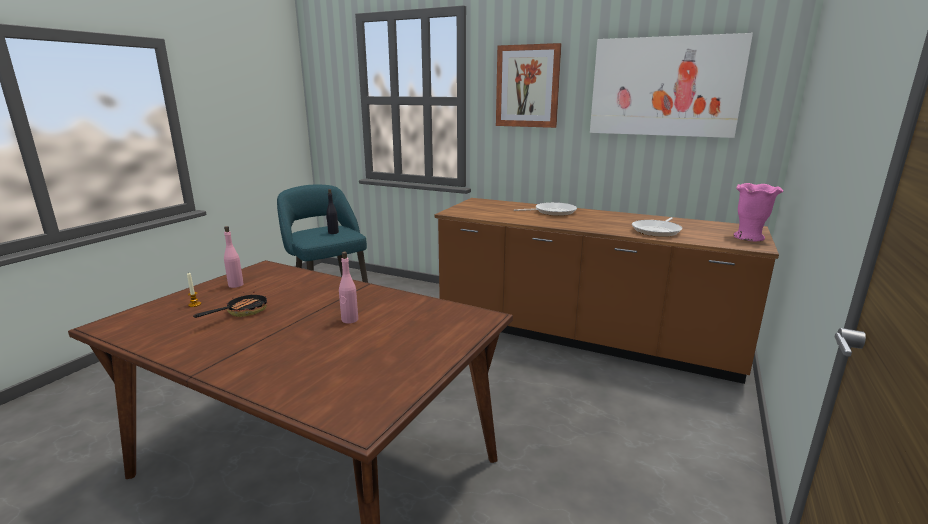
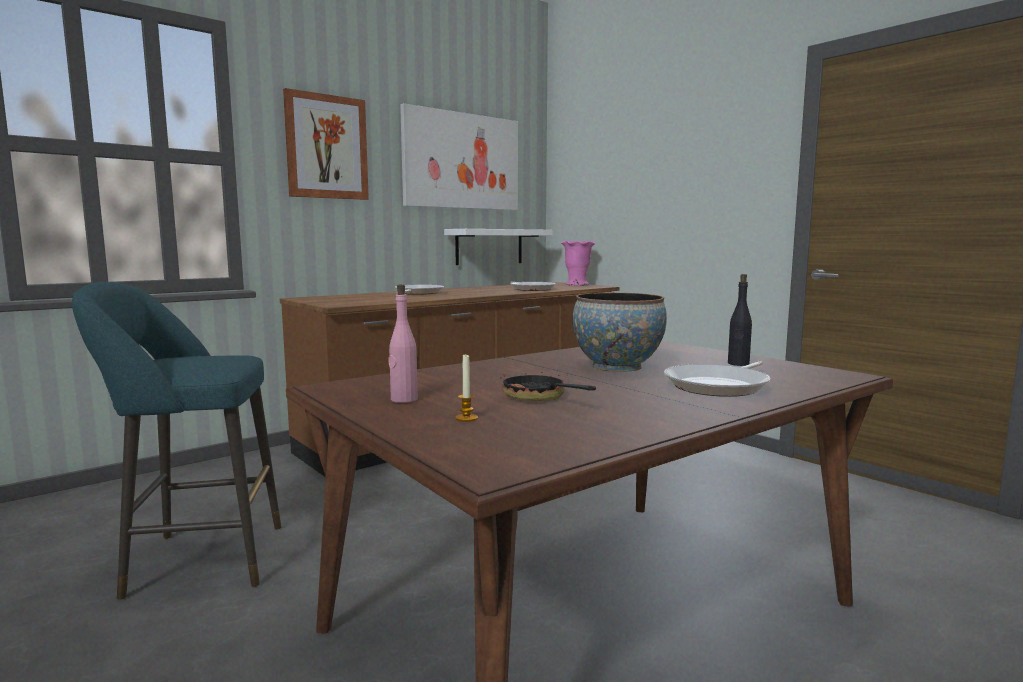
camera: 65 degrees left, 10 degrees down
(289, 362) = (719, 386): none -> frying pan
(333, 232) = (214, 358): black bottle -> black bottle (738, 364)
(349, 320) = (617, 367): pink bottle -> bowl
(689, 175) = (489, 246): none -> white shelf

